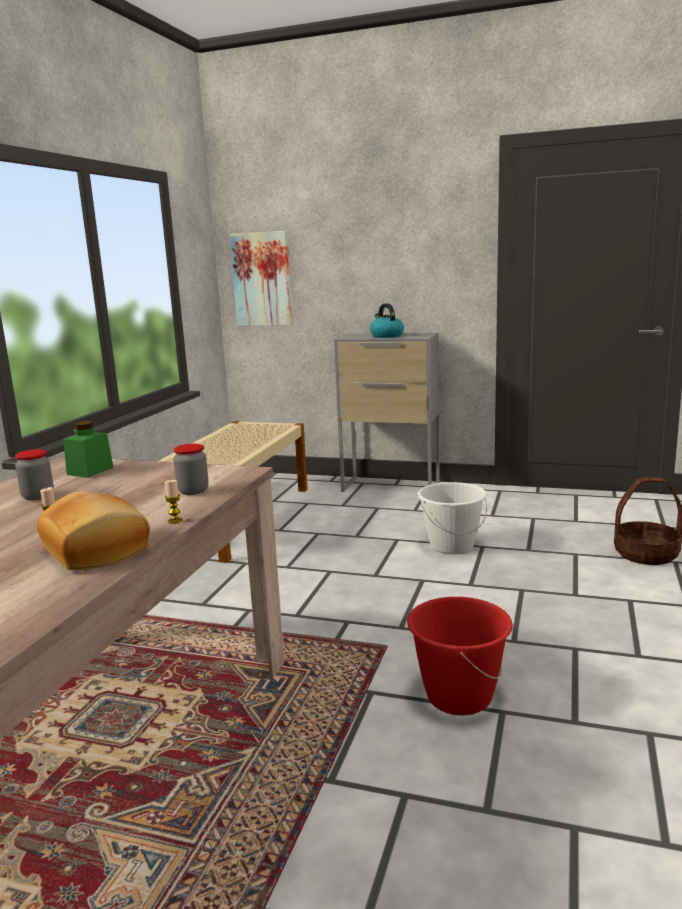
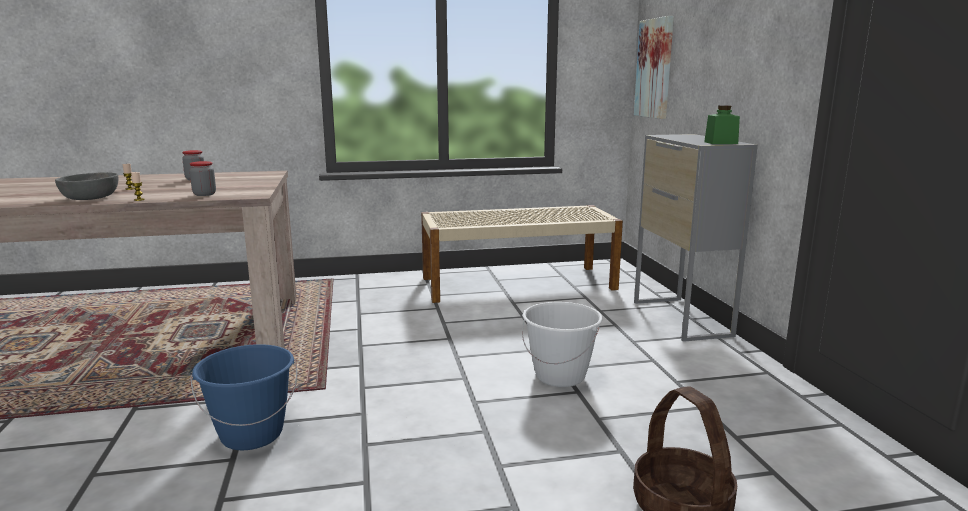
camera: 60 degrees right, 0 degrees up
(90, 471) = (251, 177): green jar -> green jar (721, 143)
(99, 550) = (90, 198): bread -> grey bowl
(386, 336) = (693, 139): kettle -> none
(458, 697) = (252, 434): red bucket -> blue bucket

